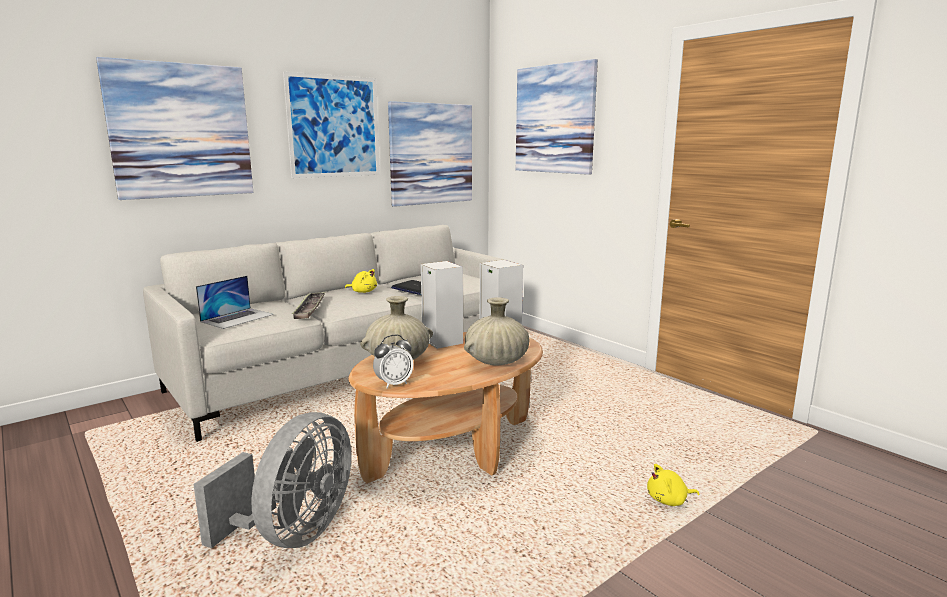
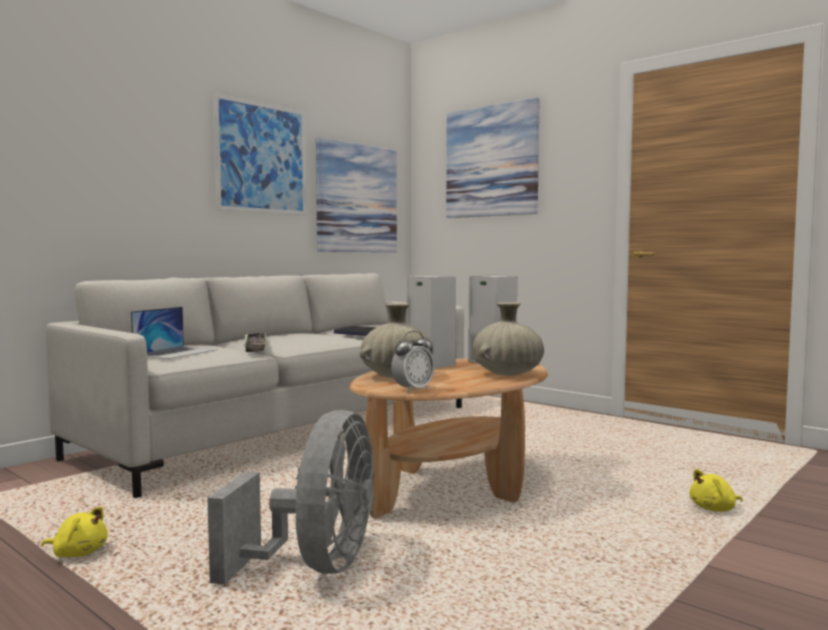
camera: 10 degrees left, 10 degrees down
(181, 131) = (102, 145): picture -> none
(363, 291) = (304, 335): yellow plush toy -> yellow plush toy (78, 553)

